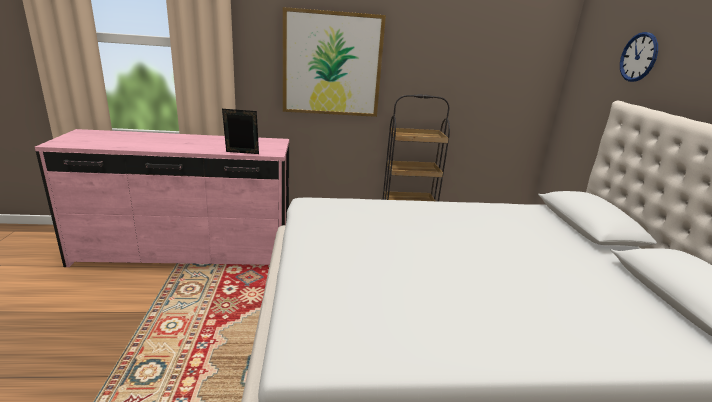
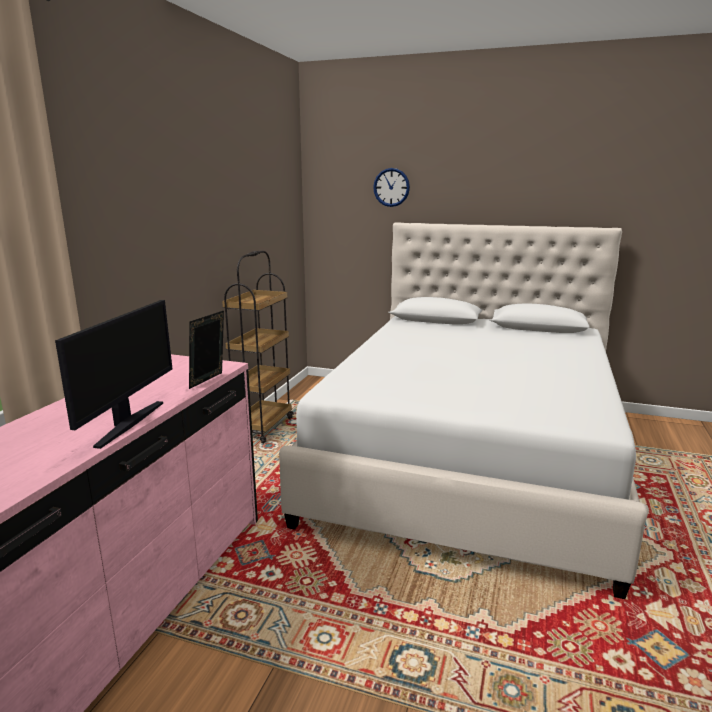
camera: 65 degrees left, 5 degrees down
(170, 149) = (128, 423): none -> monitor
(332, 64) = (162, 235): picture -> none

